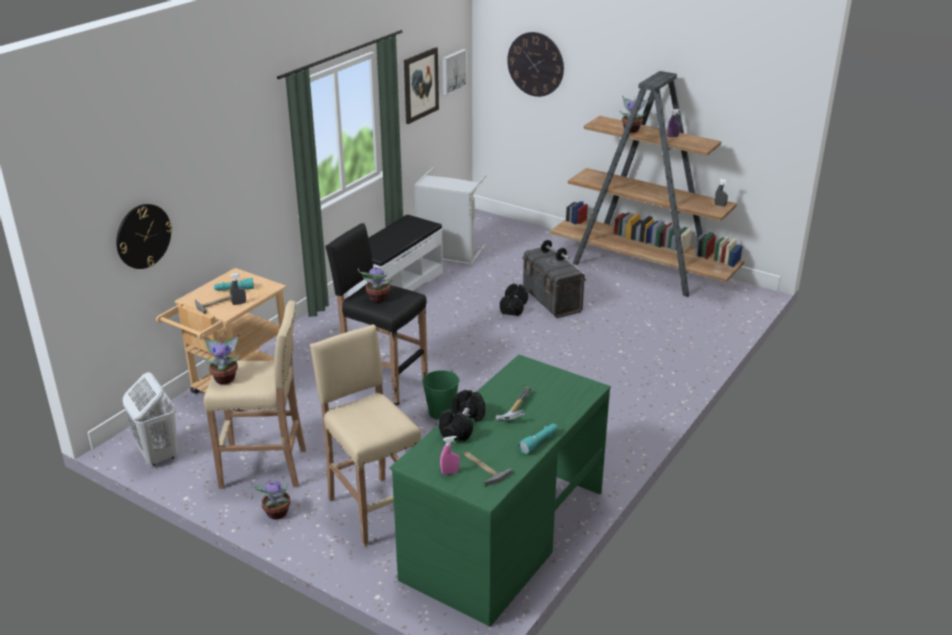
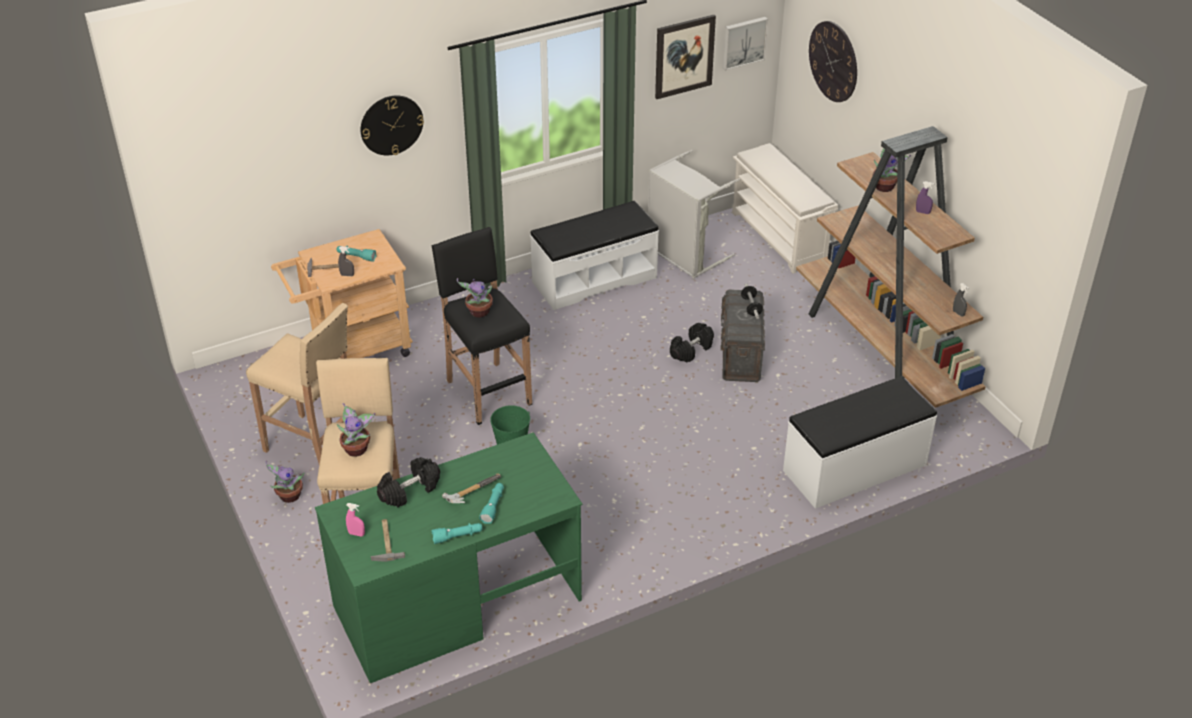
camera: 30 degrees right, 10 degrees up
(143, 236) = (267, 186): wall clock -> wall clock (391, 125)
(158, 455) = (241, 396): white laundry basket -> none
(225, 378) = (276, 355): potted plant -> potted plant (357, 449)
(506, 227) = (779, 237): none -> white shoe rack
(544, 412) = (493, 506): none -> turquoise flashlight
(700, 340) = (855, 468): none -> white bench

